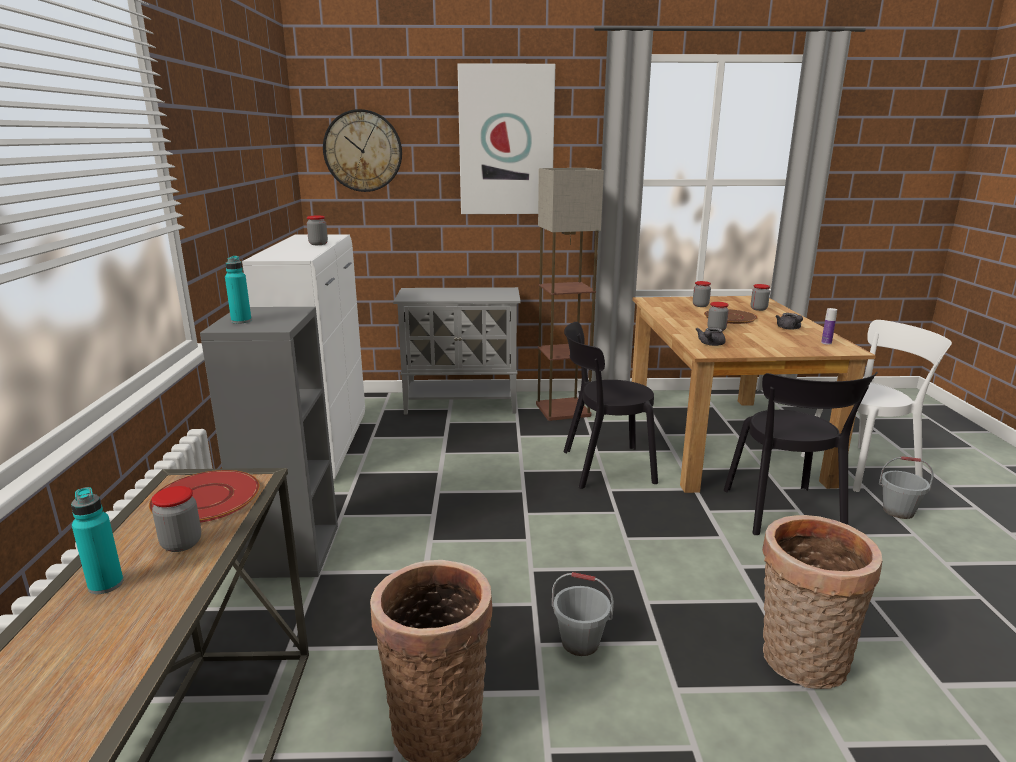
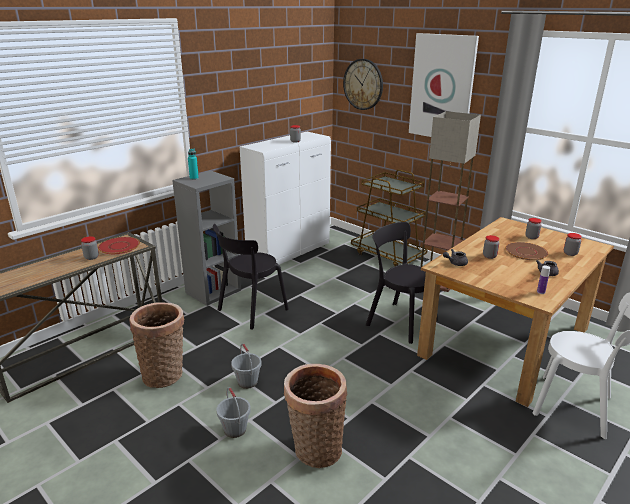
camera: 45 degrees right, 5 degrees up
(106, 584) = (61, 260): turquoise bottle -> none
(462, 403) = (388, 255): grey cabinet -> brown cart
(784, 513) = (453, 396): black chair -> black chair (250, 311)
(898, 511) = (537, 439): grey bucket -> grey bucket (234, 429)

